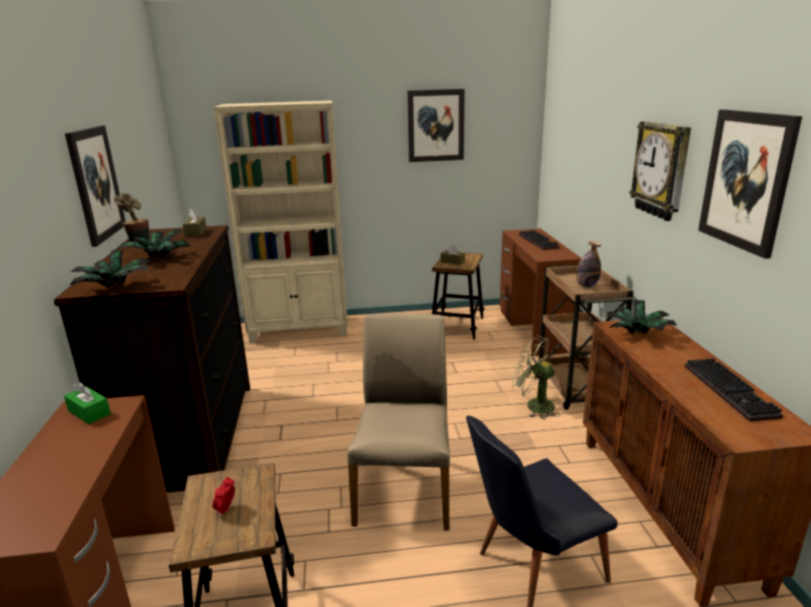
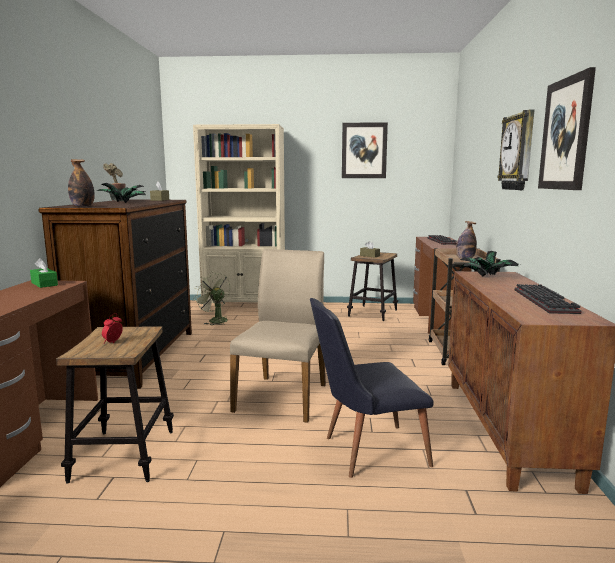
camera: 10 degrees right, 10 degrees down
(96, 184) = (91, 152): picture -> none
(116, 287) = (82, 206): potted plant -> bottle
(533, 405) = (416, 360): green fan -> green fan (214, 320)

